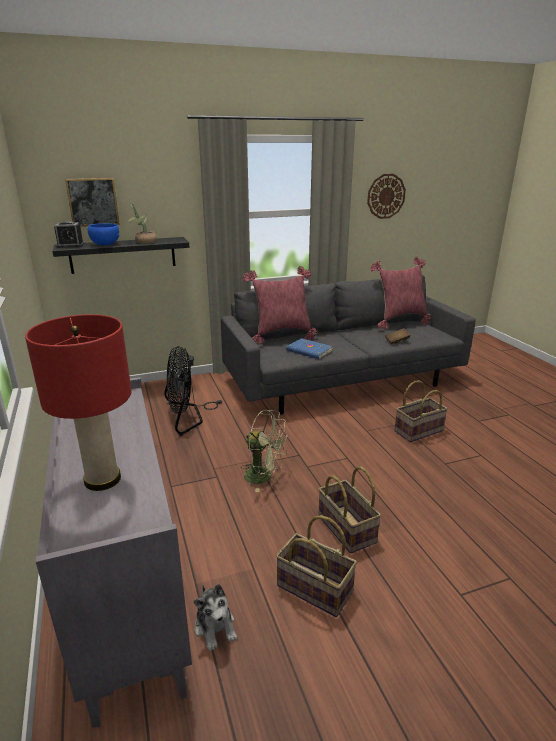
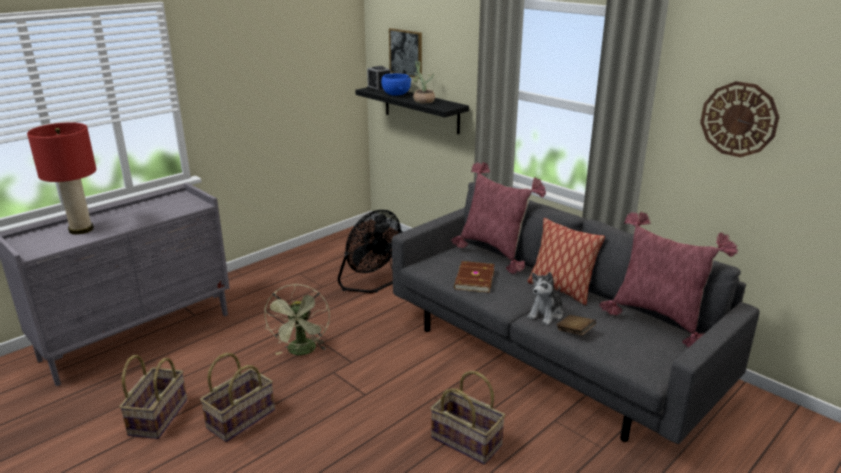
camera: 65 degrees right, 0 degrees up
(215, 627) = (113, 380): plush toy -> plush toy (546, 314)
(309, 351) = (473, 279): blue book -> brown book
(343, 333) = (560, 290): none -> pillow

